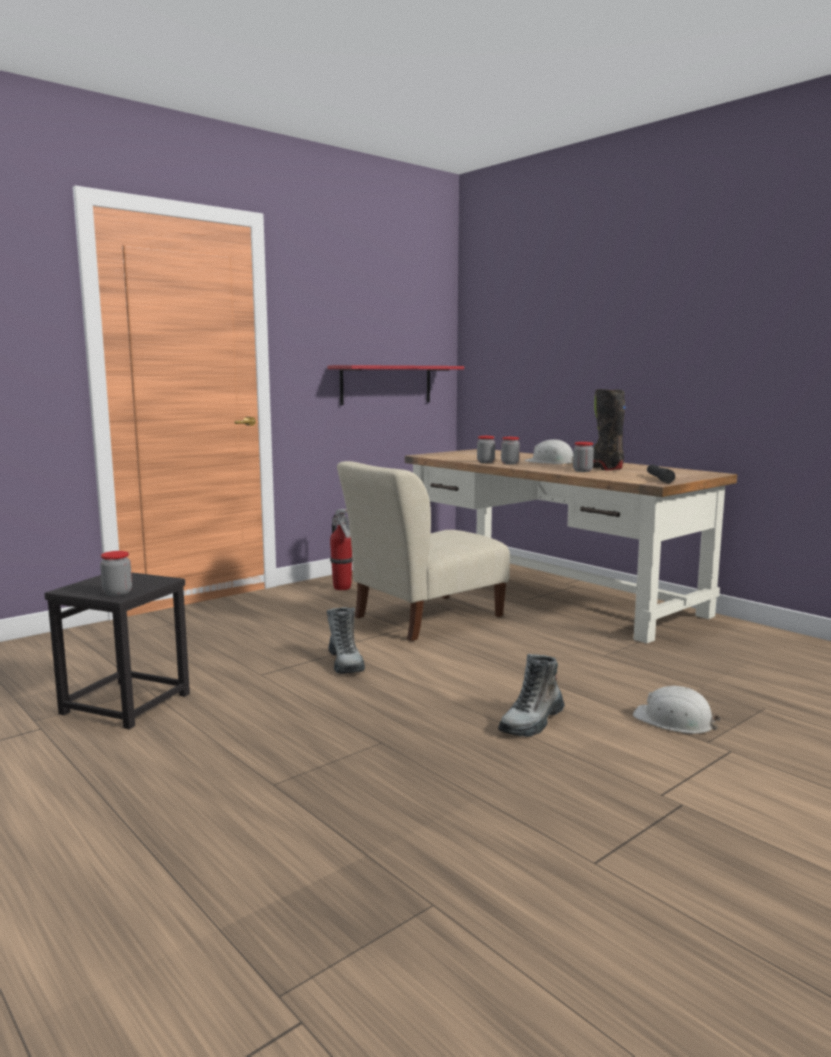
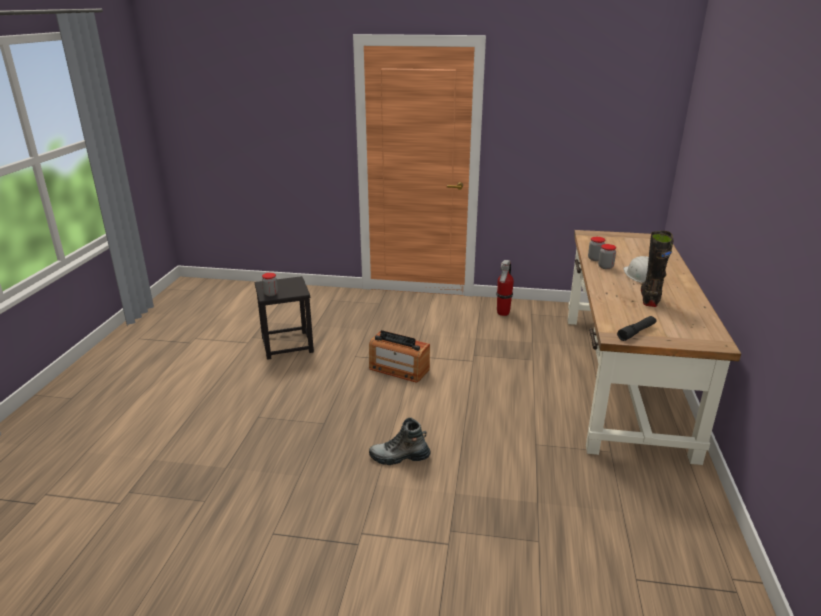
camera: 50 degrees right, 15 degrees up
(345, 663) = (399, 369): boot -> radio
(386, 384) = (590, 166): red shelf -> none
(423, 618) = (497, 359): beige chair -> none
(582, 471) = (621, 297): jar -> none
(674, 721) = (465, 507): white hard hat -> none

